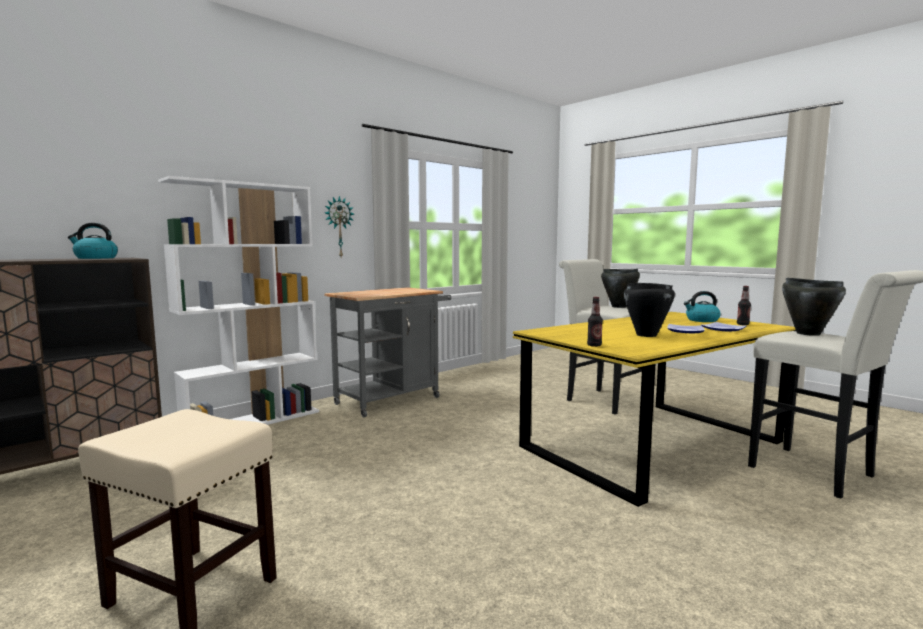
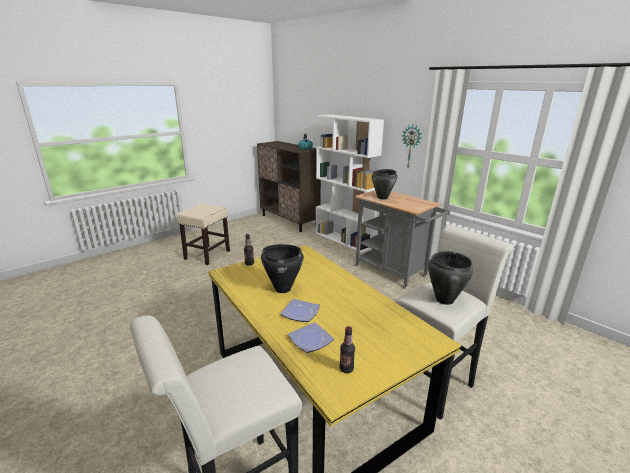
camera: 90 degrees right, 15 degrees up
(701, 320) = (376, 345): kettle -> none
(807, 333) = (243, 375): black cooking pot -> black cooking pot (382, 198)

